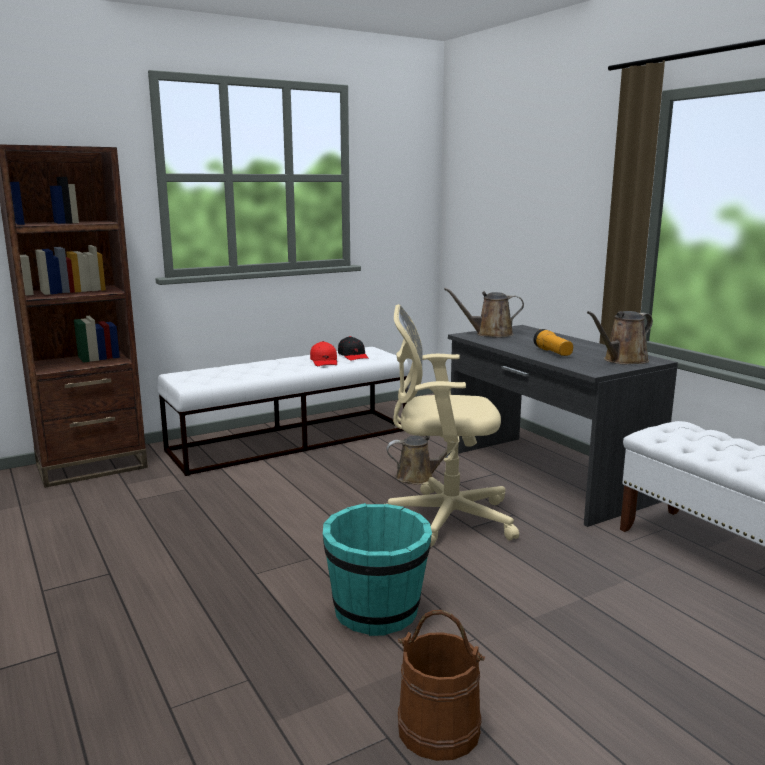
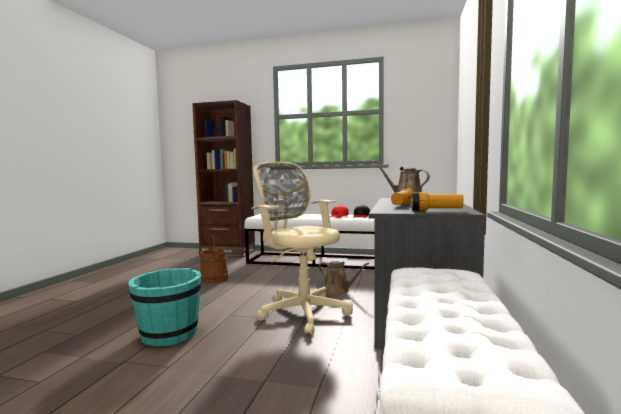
camera: 45 degrees right, 10 degrees down
(438, 729) = (54, 392): brown bucket -> brown bucket (214, 279)
(622, 360) = (436, 210): brown watering can -> flashlight

